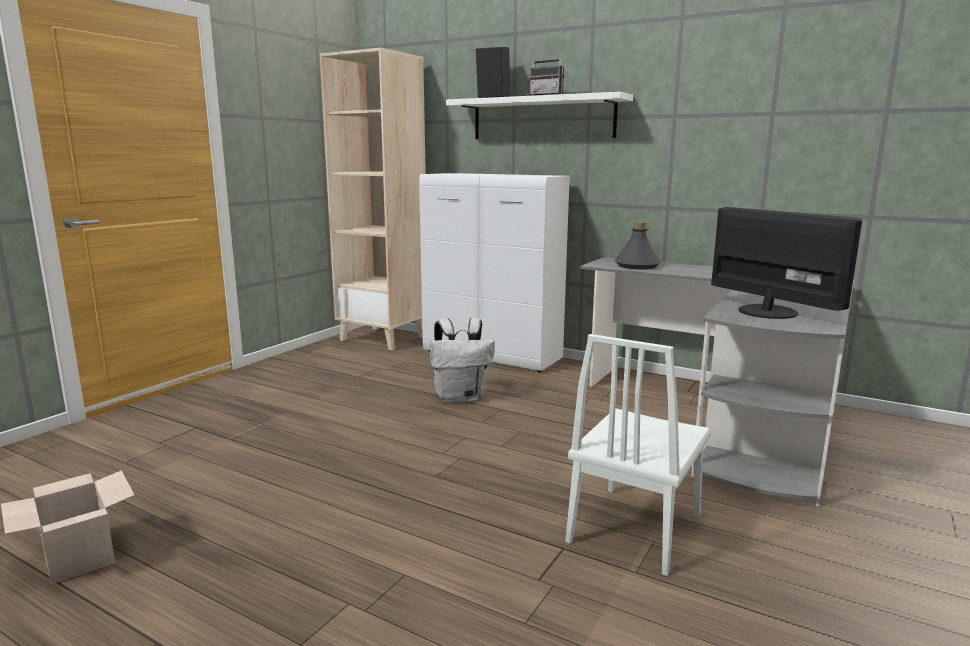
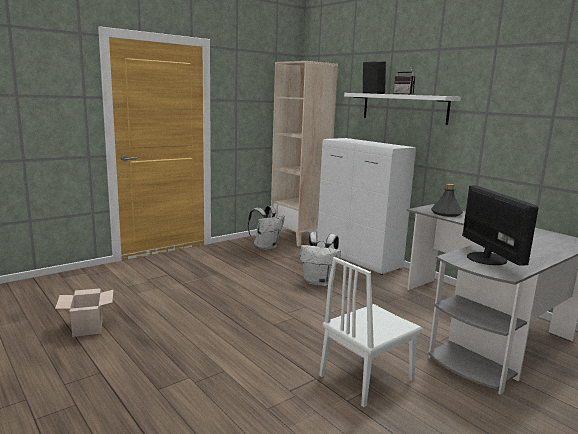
camera: 20 degrees right, 0 degrees up
(341, 359) = (265, 247): none -> white backpack

